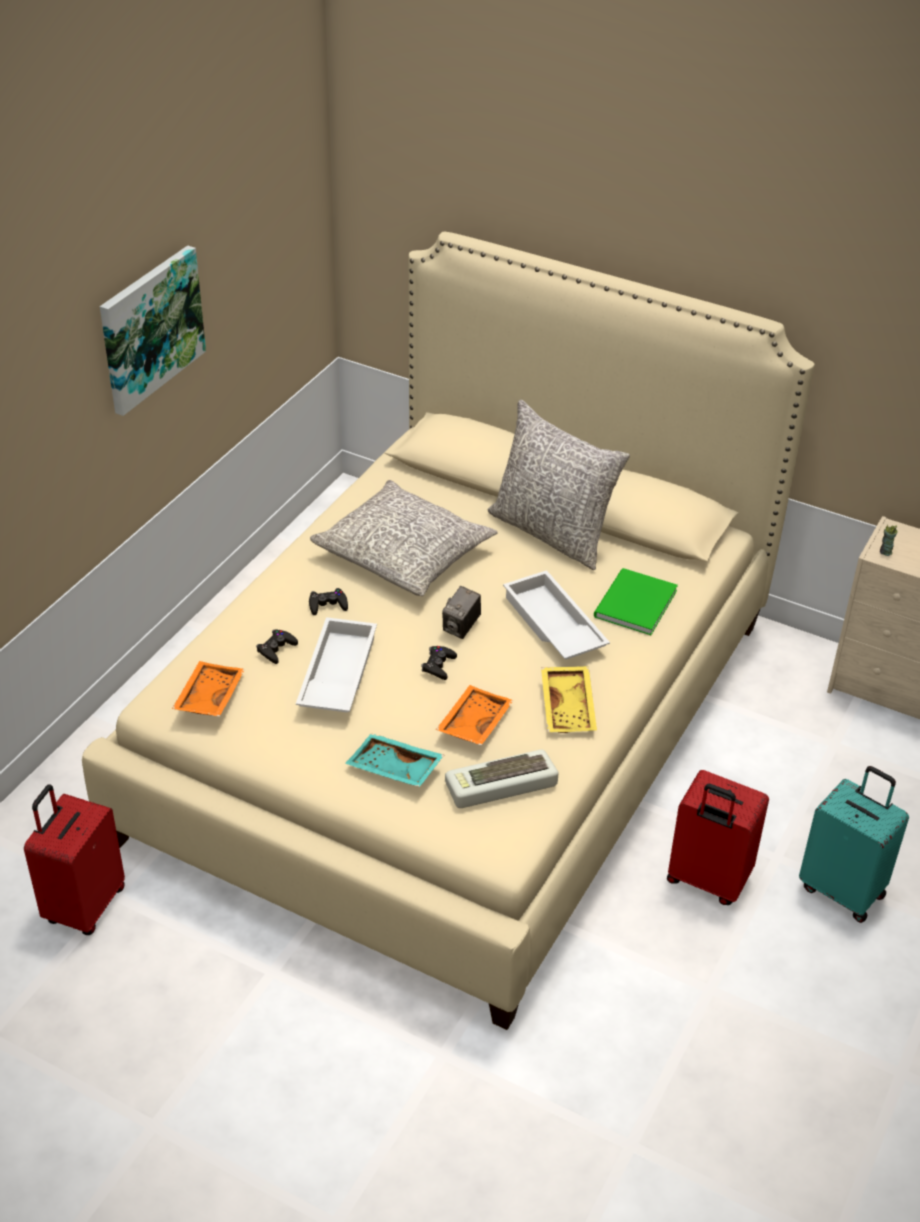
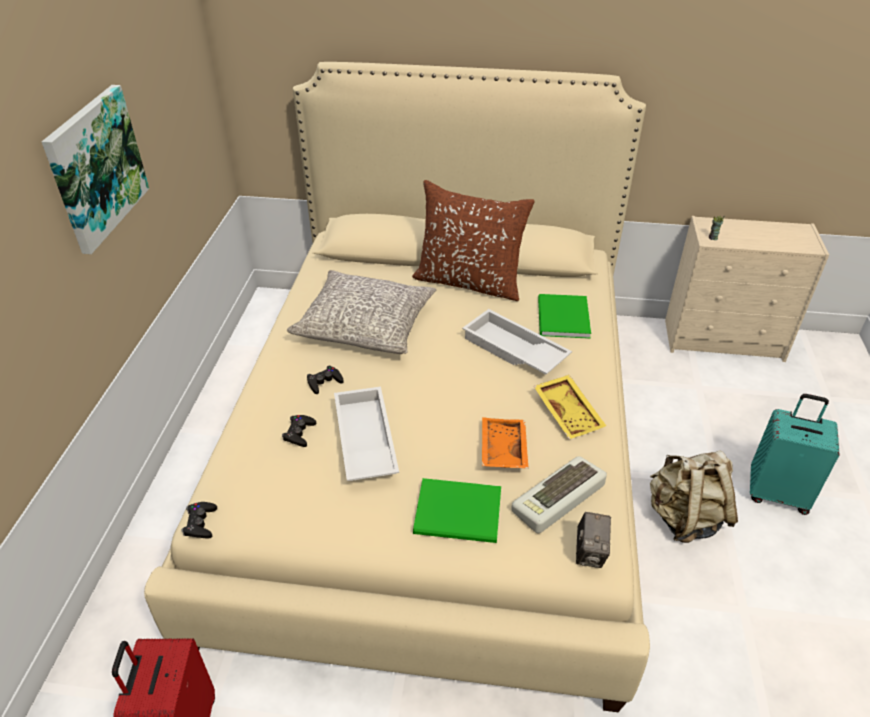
camera: 20 degrees left, 0 degrees up
(208, 697) = (256, 497): orange tray -> none
(393, 770) = (460, 514): turquoise tray -> green book
(438, 666) = (445, 408): black game controller -> black game controller (200, 523)
(461, 627) = (445, 371): camera -> camera (590, 553)
(552, 533) = (469, 282): grey pillow -> brown pillow
(707, 881) = (684, 518): red suitcase -> beige backpack

